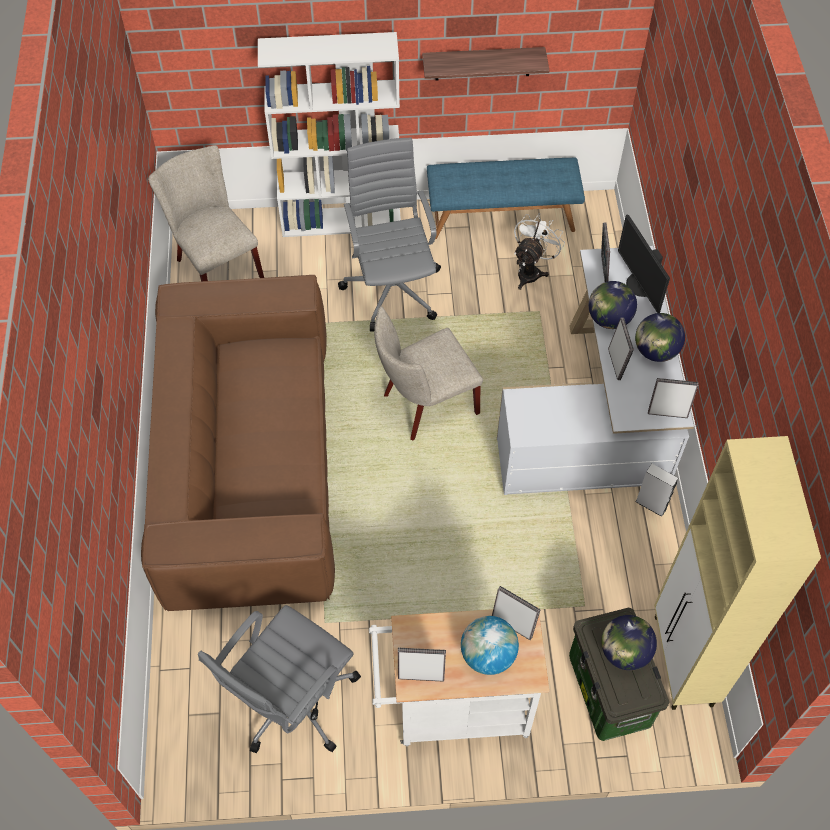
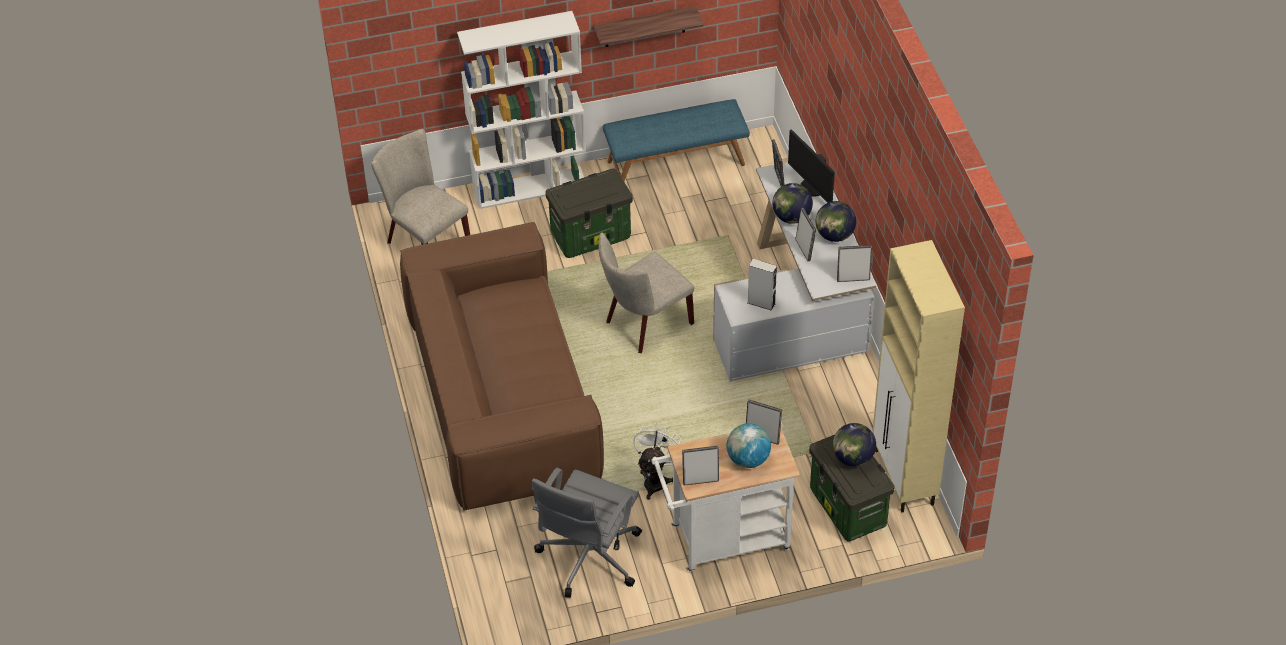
camera: 10 degrees left, 10 degrees down
(392, 287) = (591, 235): grey office chair -> storage box
(531, 271) = (713, 203): white fan -> white fan (656, 479)
(651, 504) = (856, 369): grey speaker -> grey speaker (761, 303)

